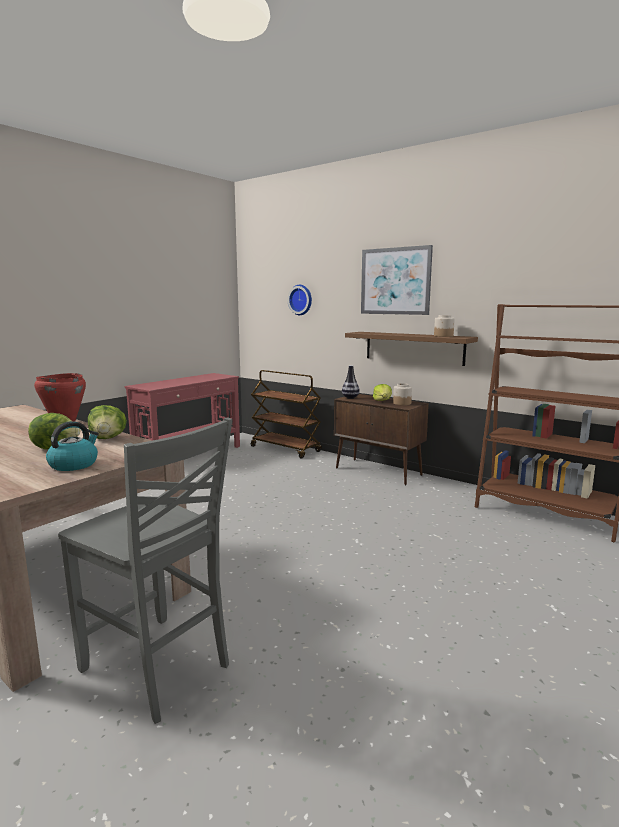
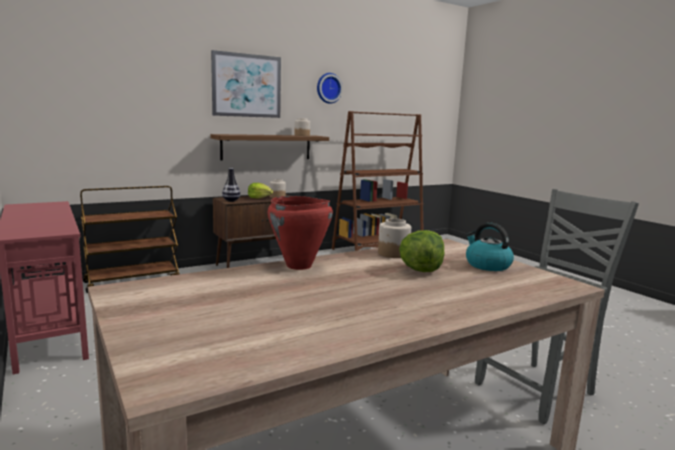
camera: 70 degrees left, 0 degrees up
(108, 438) = (393, 253): lettuce -> jar
(301, 300) = (125, 97): wall clock -> wall clock (328, 88)

